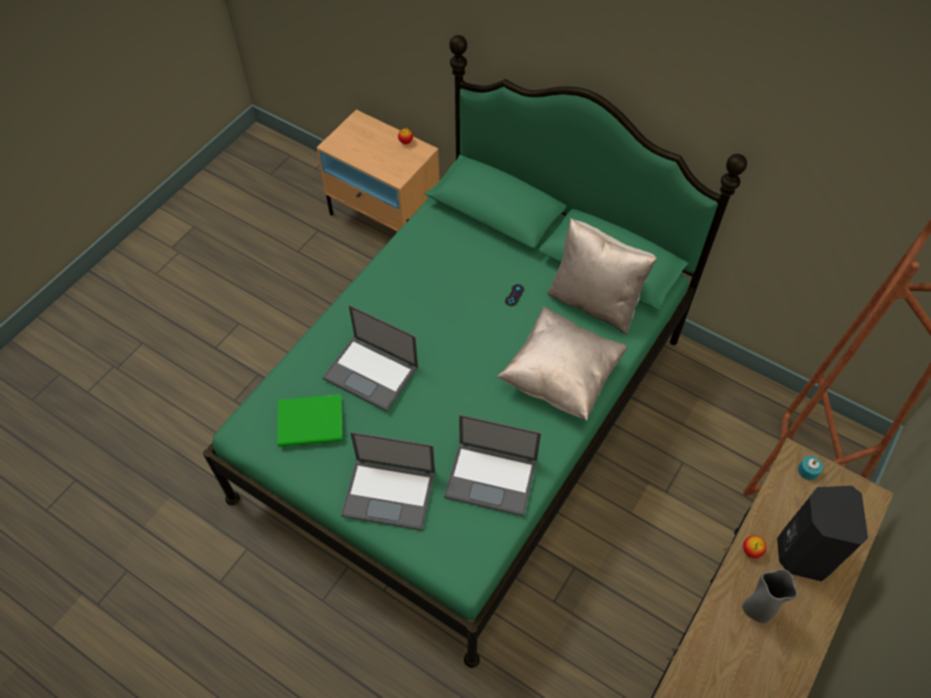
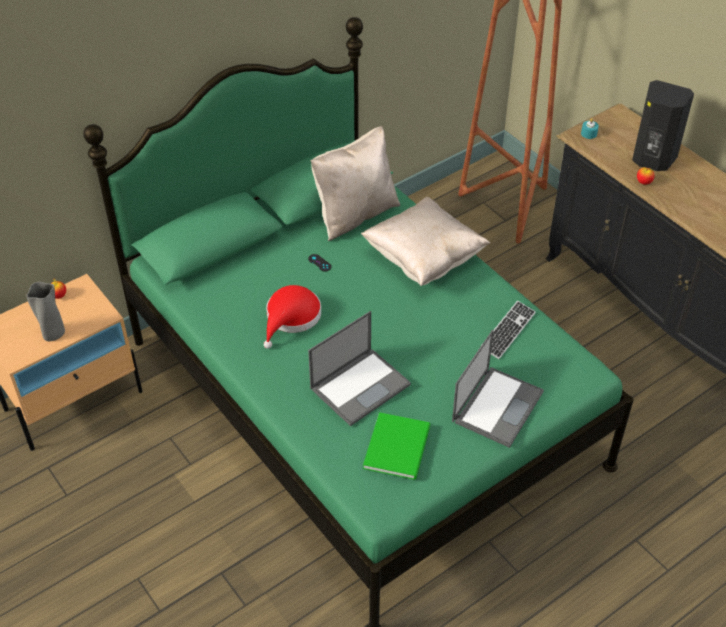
camera: 70 degrees left, 10 degrees down
(434, 296) = (291, 318): none -> red hat
(492, 478) = (508, 331): laptop -> keyboard
(756, 610) = (690, 195): grey vase -> grey vase (53, 334)

